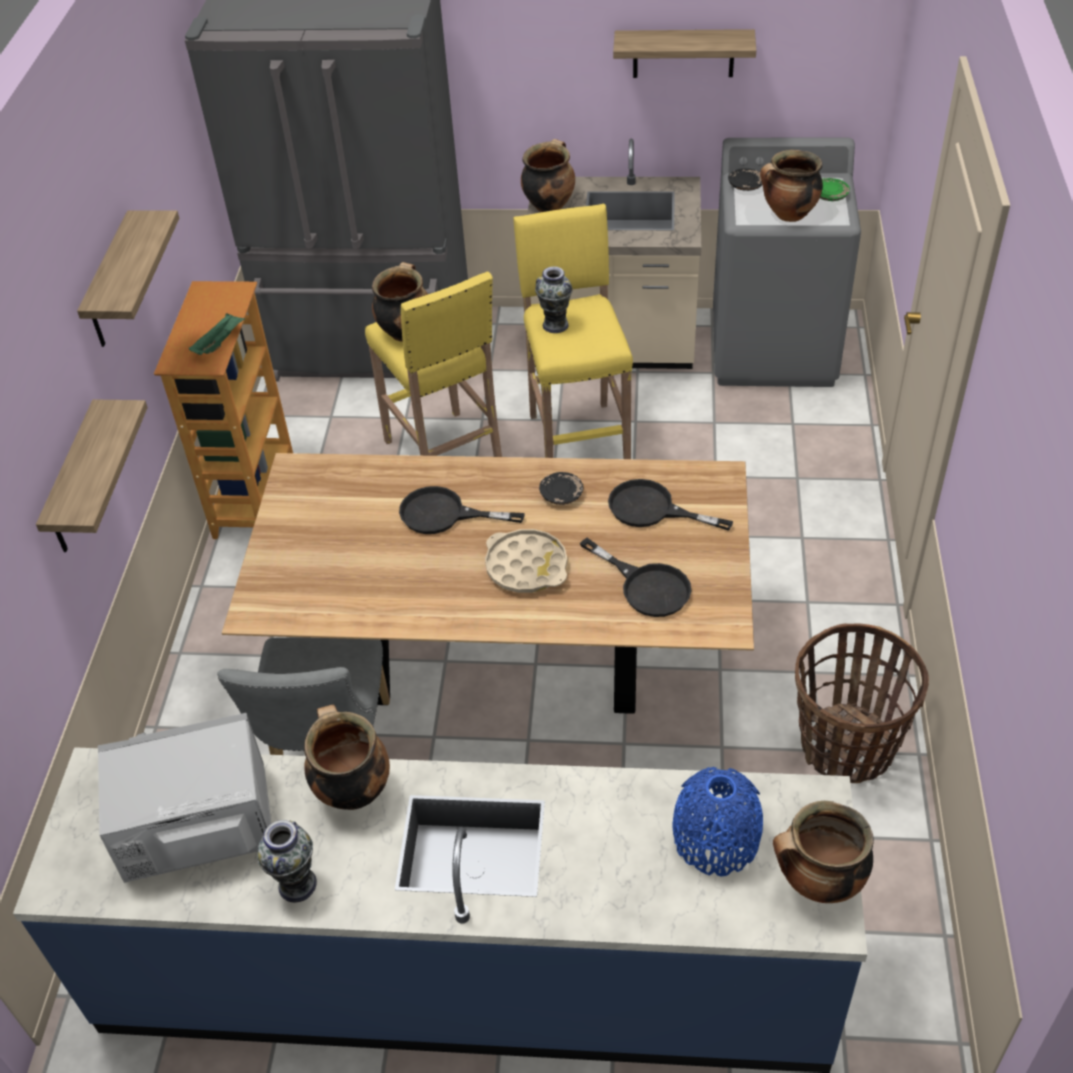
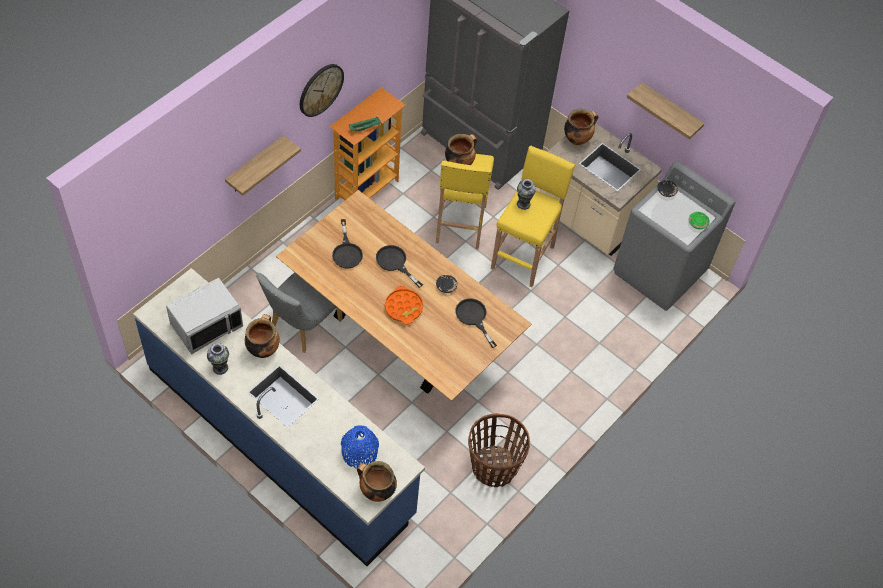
camera: 30 degrees right, 10 degrees up
(111, 283) = (320, 89): shelf -> wall clock
(197, 826) = (206, 325): grey microwave -> grey microwave turned 120 degrees clockwise
(526, 567) = (403, 307): beige tray -> orange tray
(646, 586) = (439, 347): black frying pan -> black frying pan (347, 252)
(788, 215) = (667, 221): cooking pot -> none

